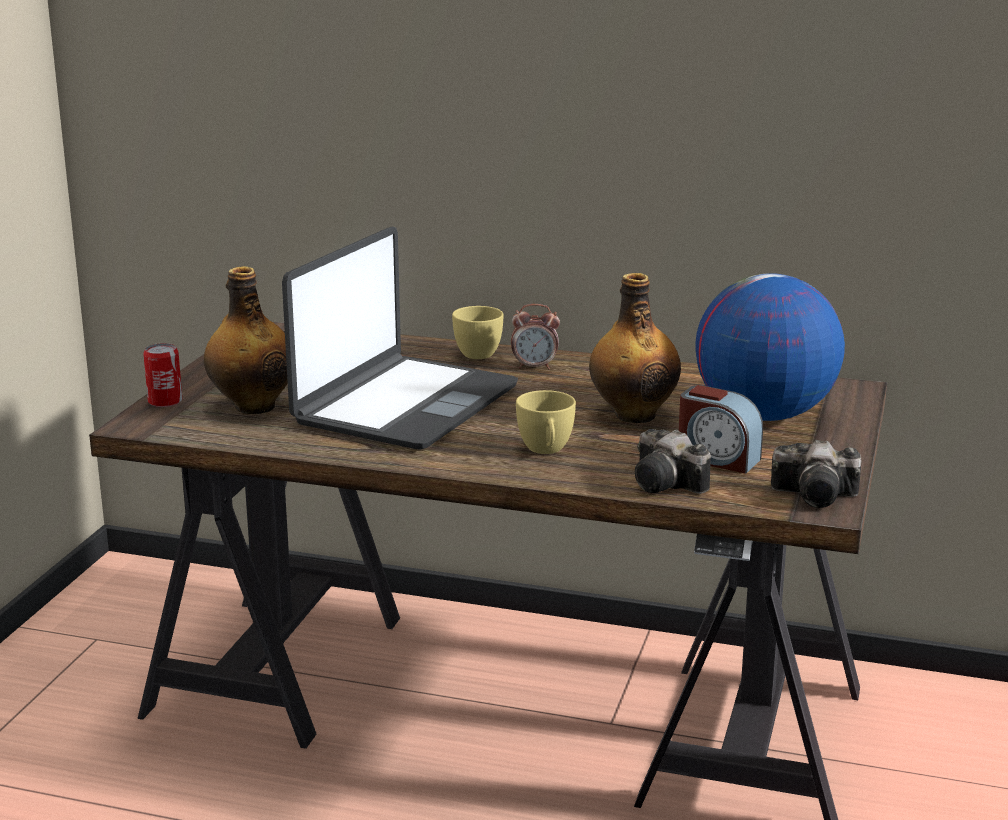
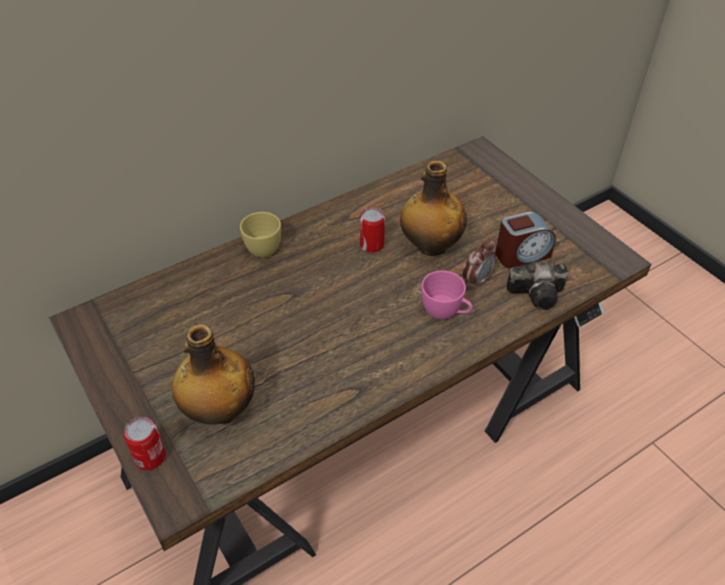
camera: 50 degrees left, 25 degrees up
(404, 405) = (306, 332): laptop -> none
(534, 367) = (313, 239): alarm clock -> alarm clock (477, 280)
(546, 450) = (445, 313): yellow cup -> pink cup
(579, 391) = (372, 245): none -> can
(763, 415) = (482, 202): globe -> none
(818, 496) = (601, 251): camera -> none

